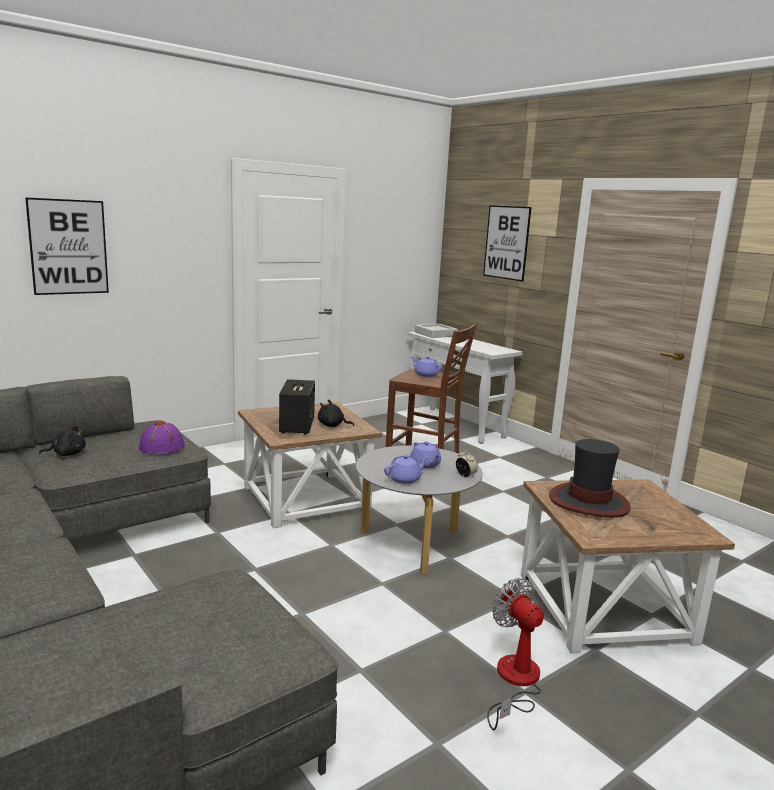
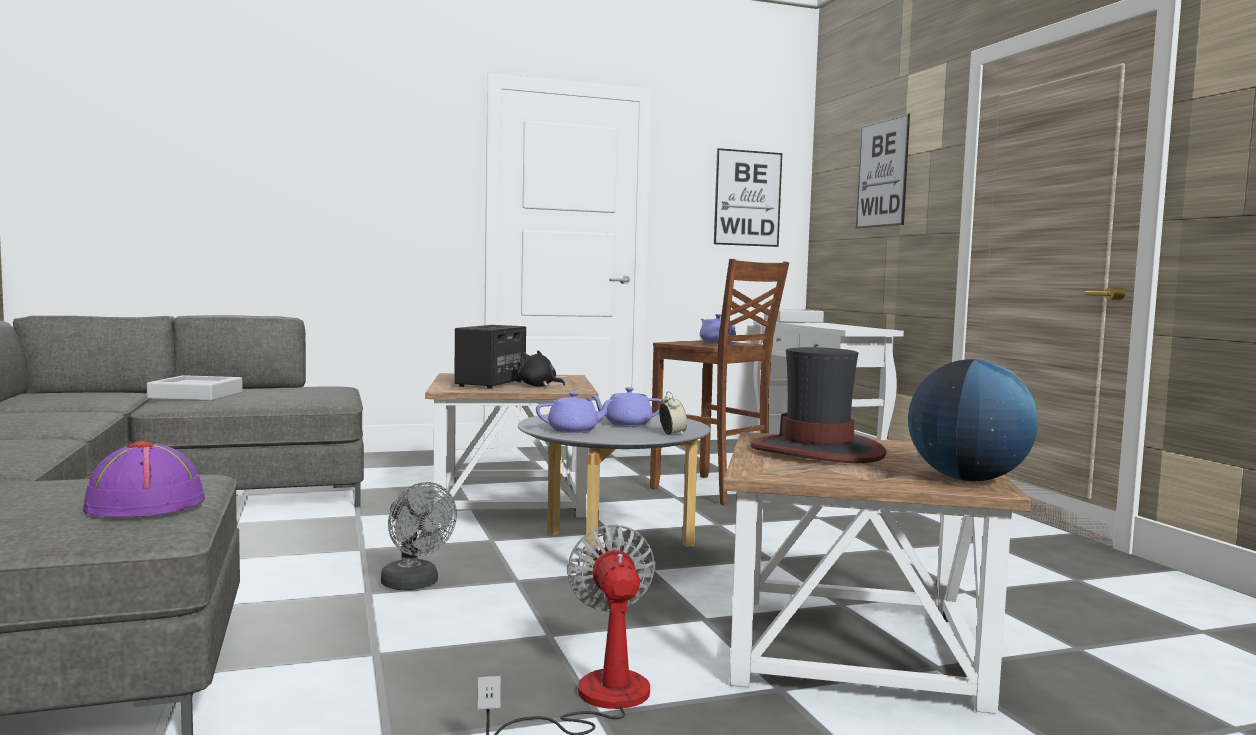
camera: 20 degrees right, 10 degrees down
(67, 454) = (196, 395): black plush toy -> grey tray
(68, 247) = (274, 175): picture -> picture (747, 198)
(162, 446) = (311, 397): purple hat -> purple hat (146, 505)
(324, 599) = (415, 584): none -> grey fan
(425, 465) = (626, 424): purple teapot -> purple teapot turned 90 degrees clockwise
(690, 526) = (967, 479): none -> globe

